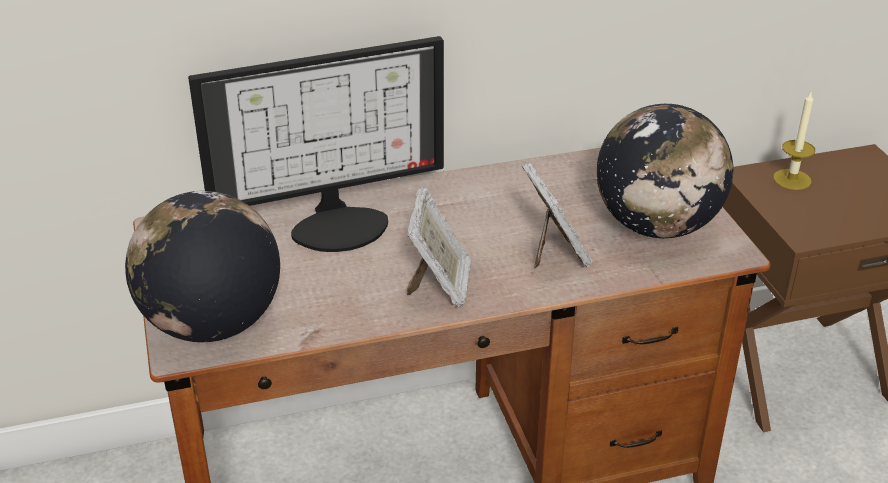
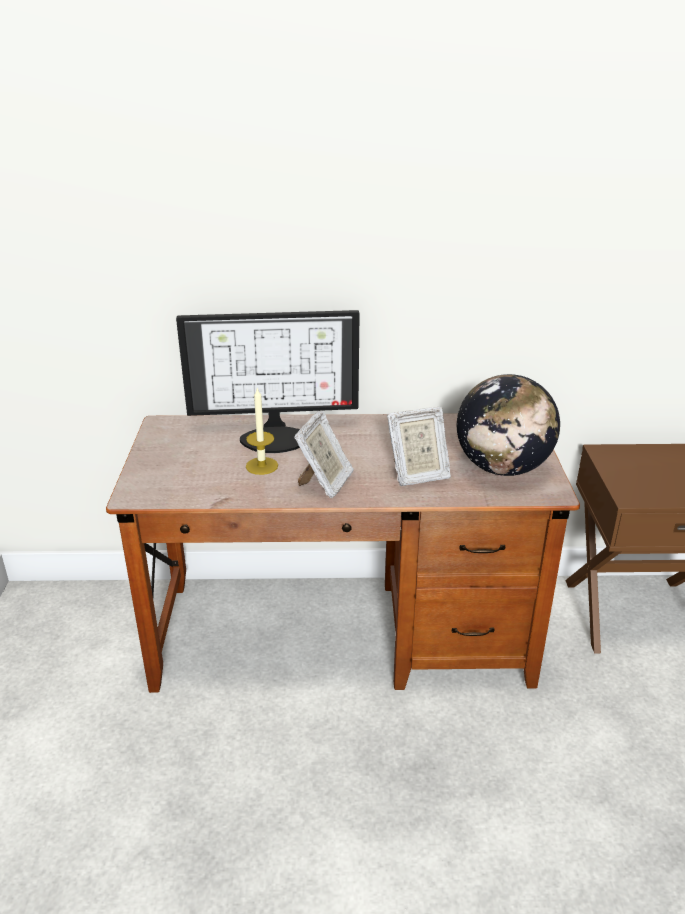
camera: 15 degrees right, 5 degrees down
(212, 324) = (160, 484): globe -> none
(555, 253) = (417, 475): picture frame -> picture frame turned 75 degrees clockwise
(792, 179) = (637, 458): candle -> candle (262, 466)

